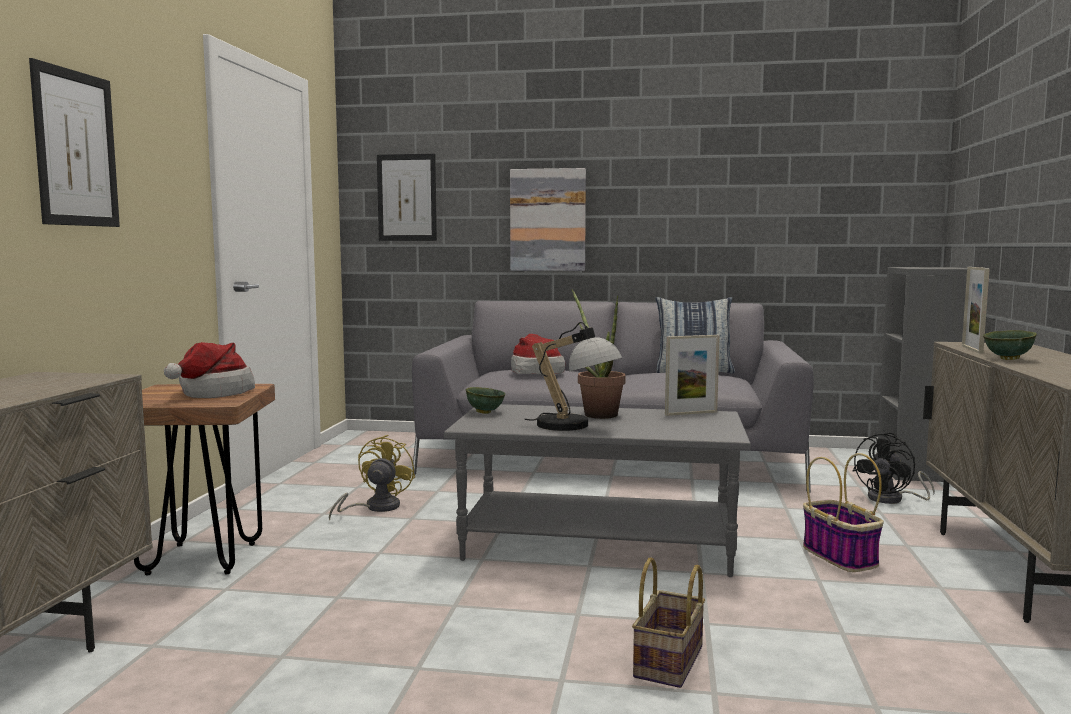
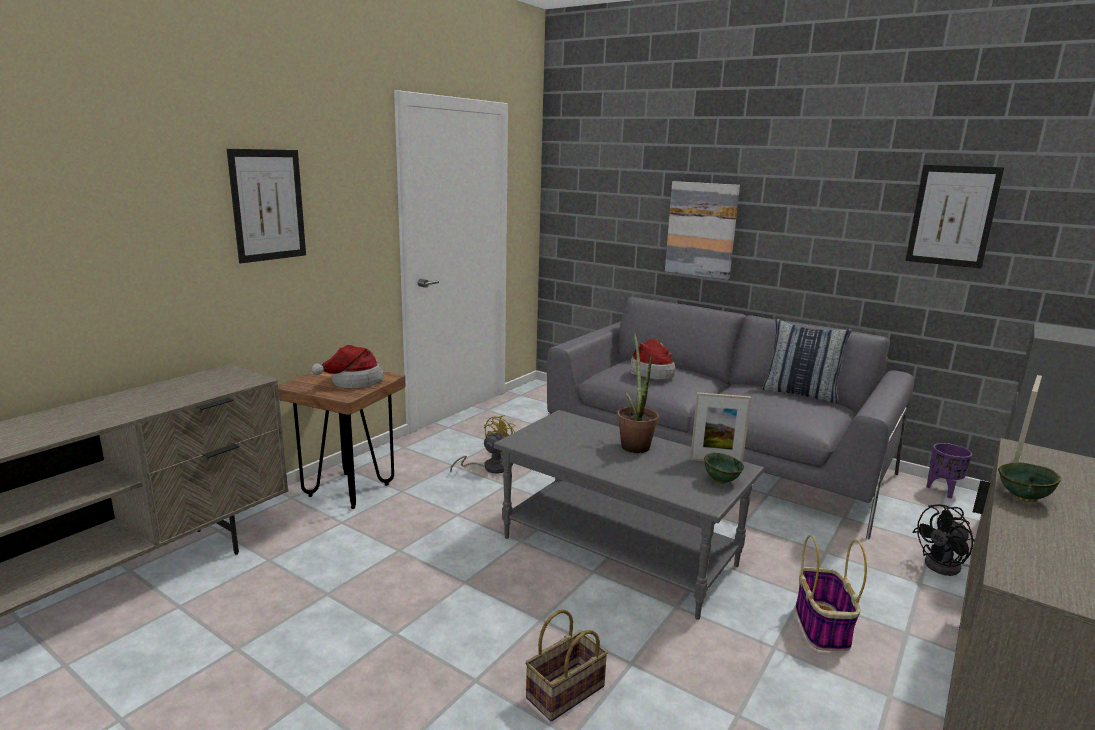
camera: 25 degrees right, 10 degrees up
(407, 197) = (589, 199): picture -> picture (952, 216)
(485, 412) = (549, 424): green bowl -> green bowl (721, 480)
(575, 427) = (596, 459): table lamp -> none
(831, 452) = (943, 491): none -> purple planter

